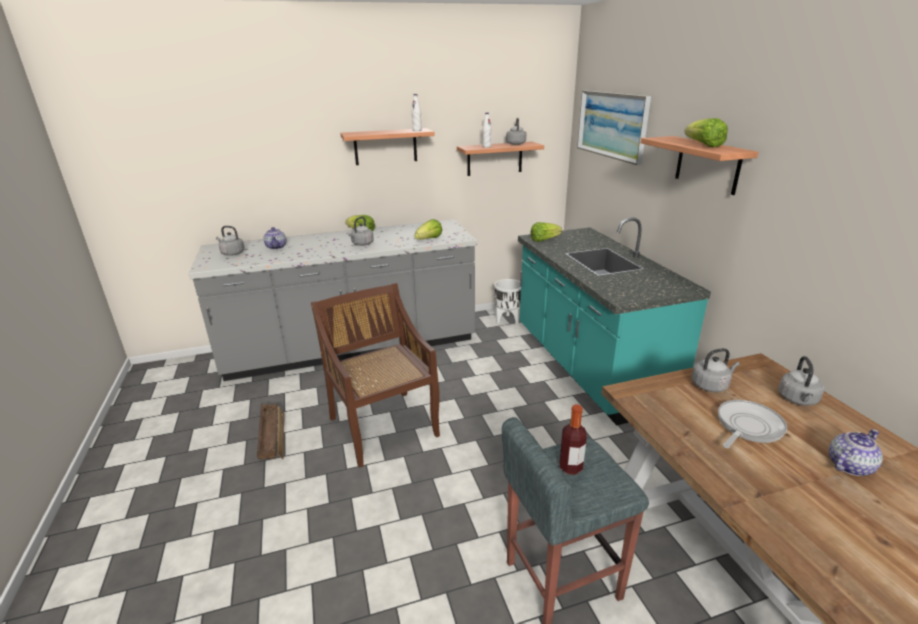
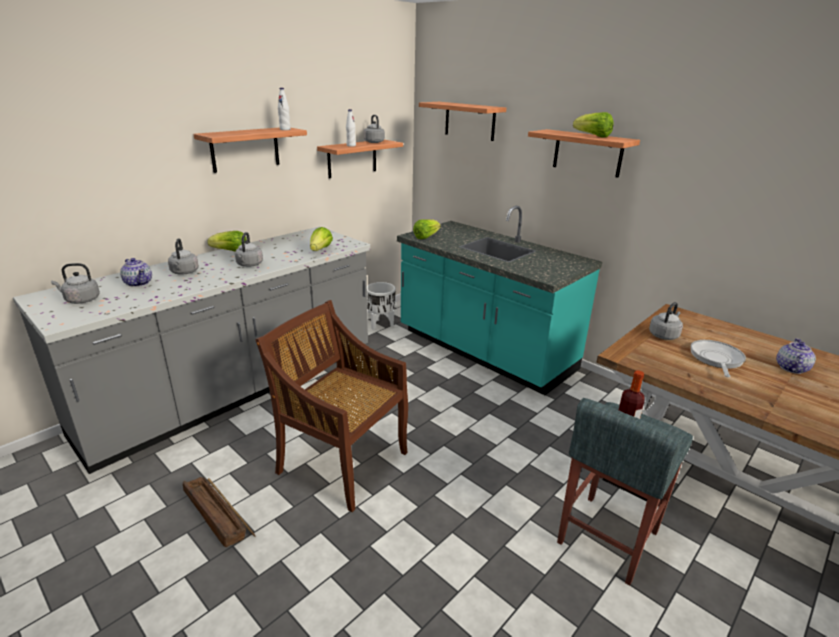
camera: 30 degrees left, 0 degrees up
(612, 125) = (469, 121): picture -> shelf
(798, 400) = (721, 332): grey kettle -> grey kettle (184, 272)

